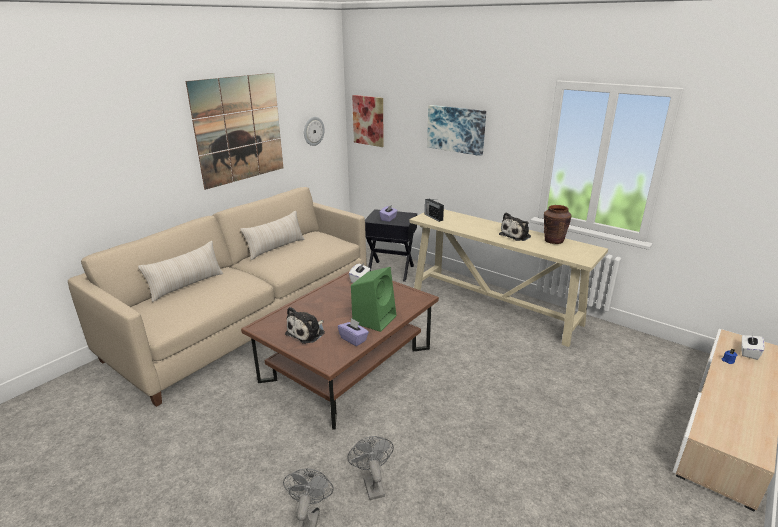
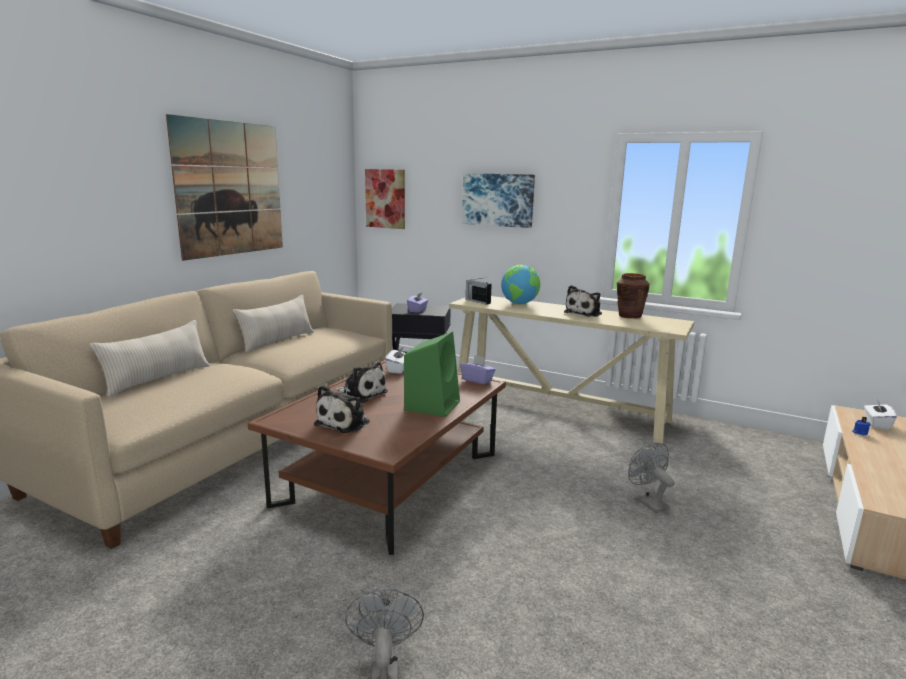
camera: 10 degrees left, 10 degrees down
(313, 131) = (318, 207): wall clock -> none
(326, 304) = (361, 394): none -> plush toy
(353, 339) = (412, 426): purple tissue box -> purple tissue box (477, 380)
(372, 484) = (466, 617): grey fan -> grey fan (648, 502)
(467, 221) = (519, 304): none -> globe

